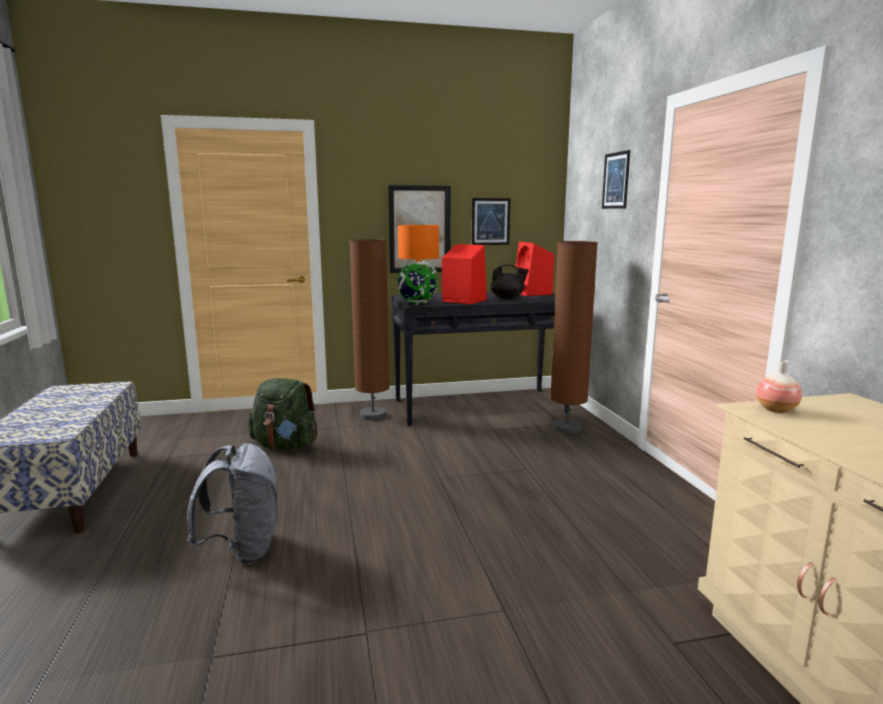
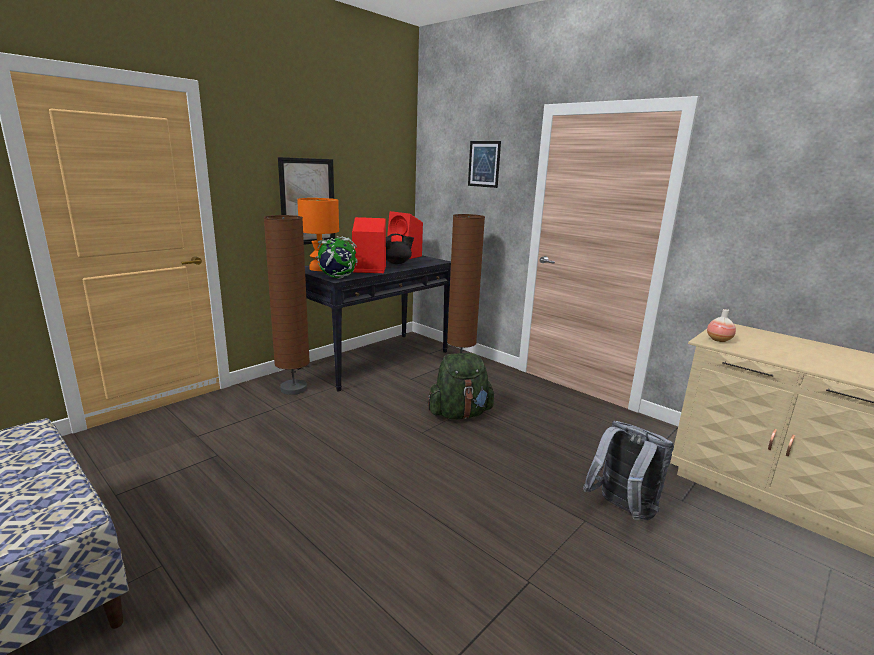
camera: 35 degrees left, 5 degrees up
(243, 550) = (342, 560): grey backpack -> grey backpack (622, 510)
(285, 446) = (244, 442): green backpack -> green backpack (459, 414)
(490, 221) = (364, 193): picture -> none

